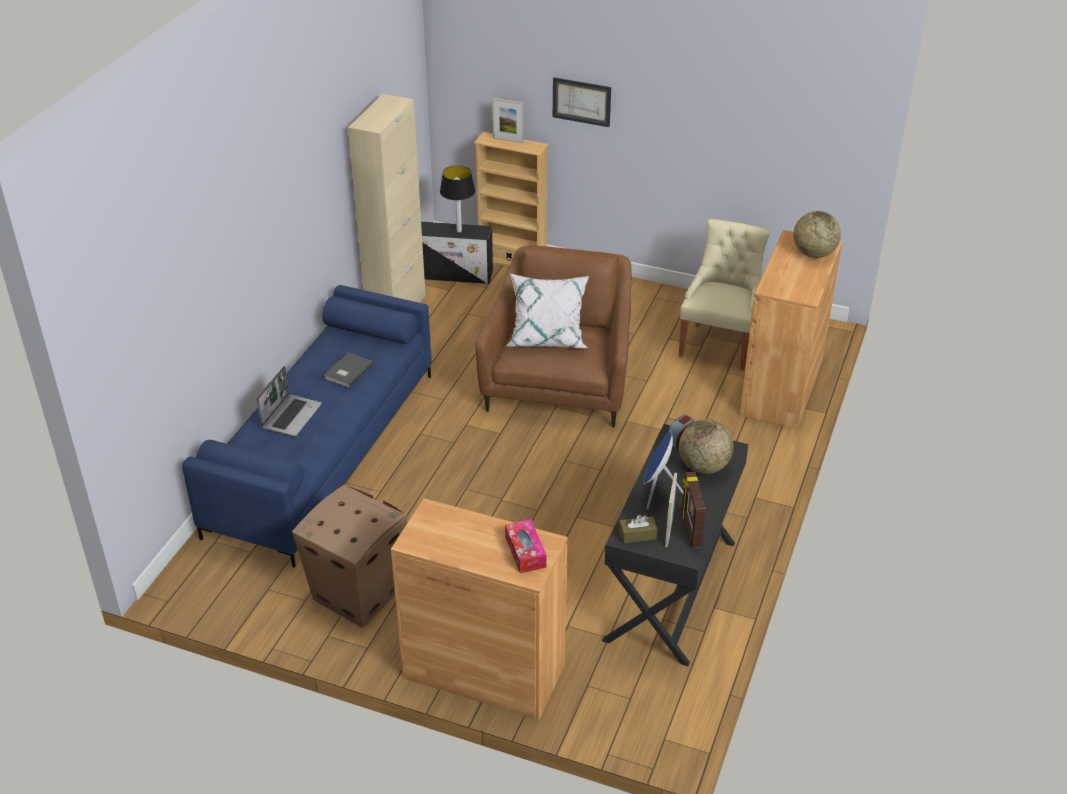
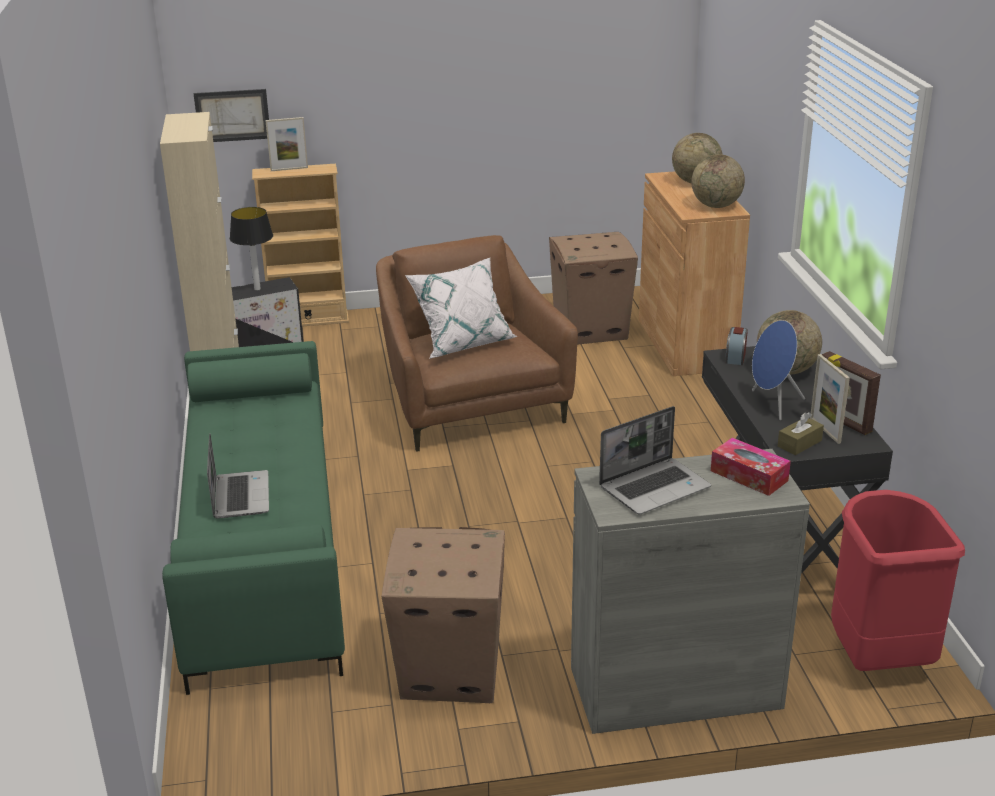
camera: 30 degrees left, 10 degrees down
(322, 451) = (262, 548): blue sofa -> green sofa
(347, 371) = (265, 435): grey book -> none
(456, 534) = (655, 487): none -> laptop
(483, 671) = (675, 688): brown cabinet -> grey cabinet
(581, 101) = (370, 102): picture -> picture (232, 115)
(640, 715) = (876, 658): none -> red trash can
(719, 345) = (591, 329): beige chair -> cardboard box
(799, 287) = (716, 206): none -> globe

